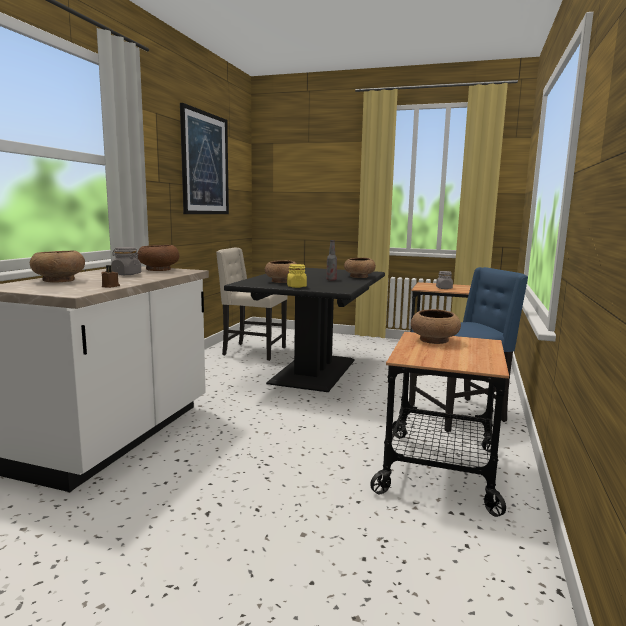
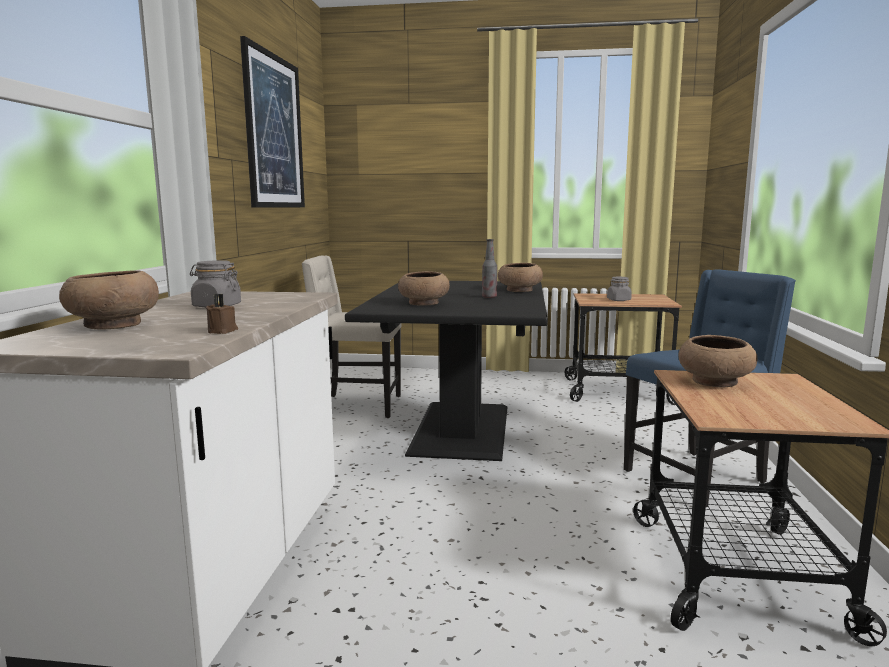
camera: 10 degrees left, 0 degrees up
(158, 269) = (257, 295): brown bowl -> none
(296, 286) = (456, 310): yellow jar -> none

